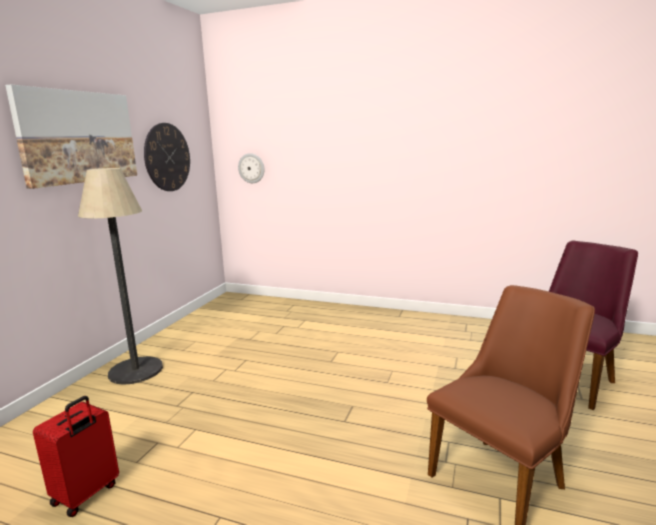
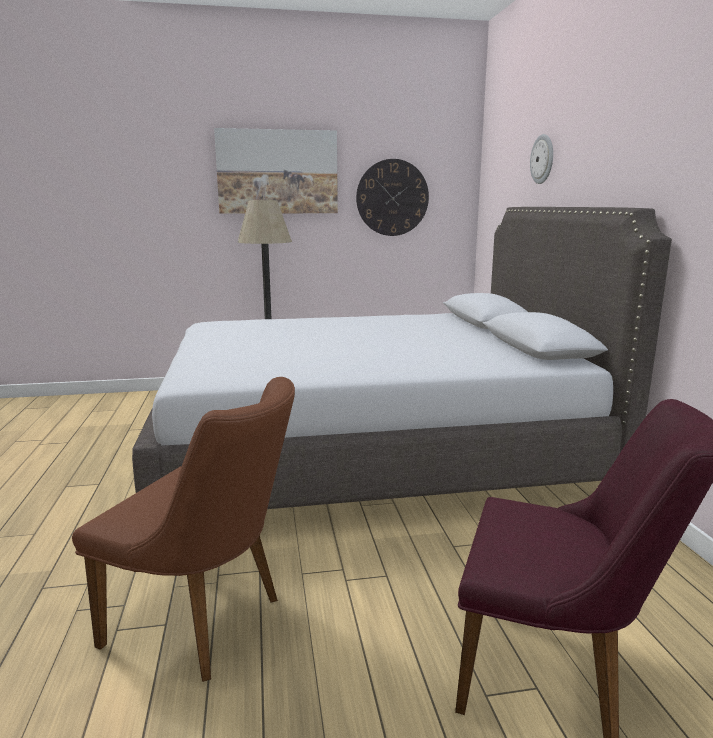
camera: 60 degrees right, 0 degrees up
(86, 494) = (111, 436): red suitcase -> none
(251, 168) = (497, 218): wall clock -> wall clock (542, 159)
(315, 359) = (371, 454): none -> grey bed

